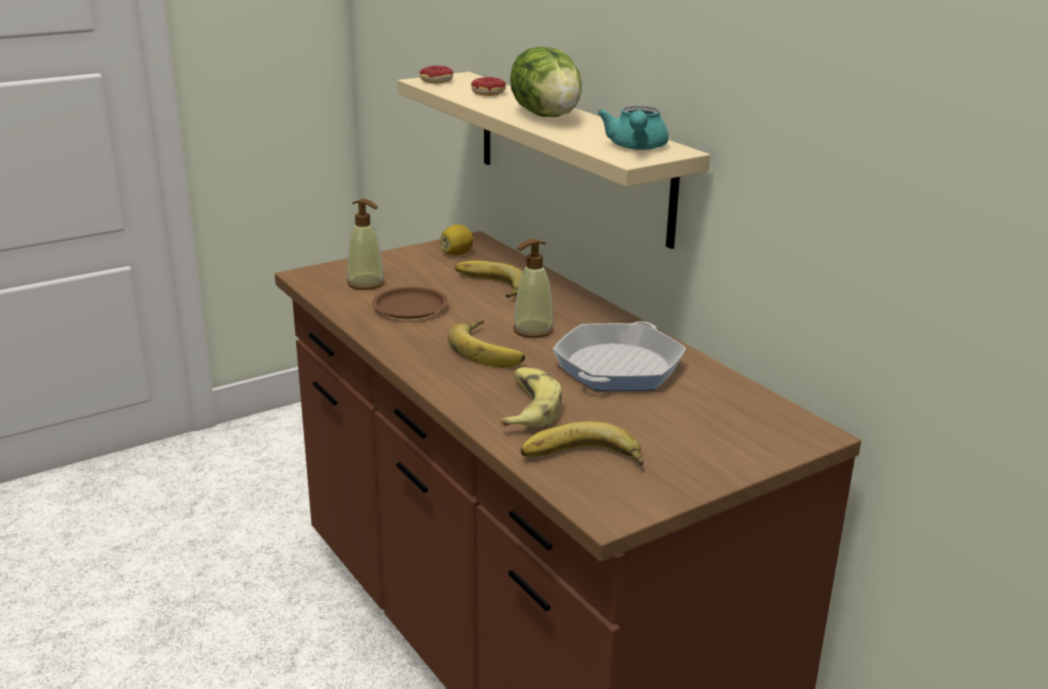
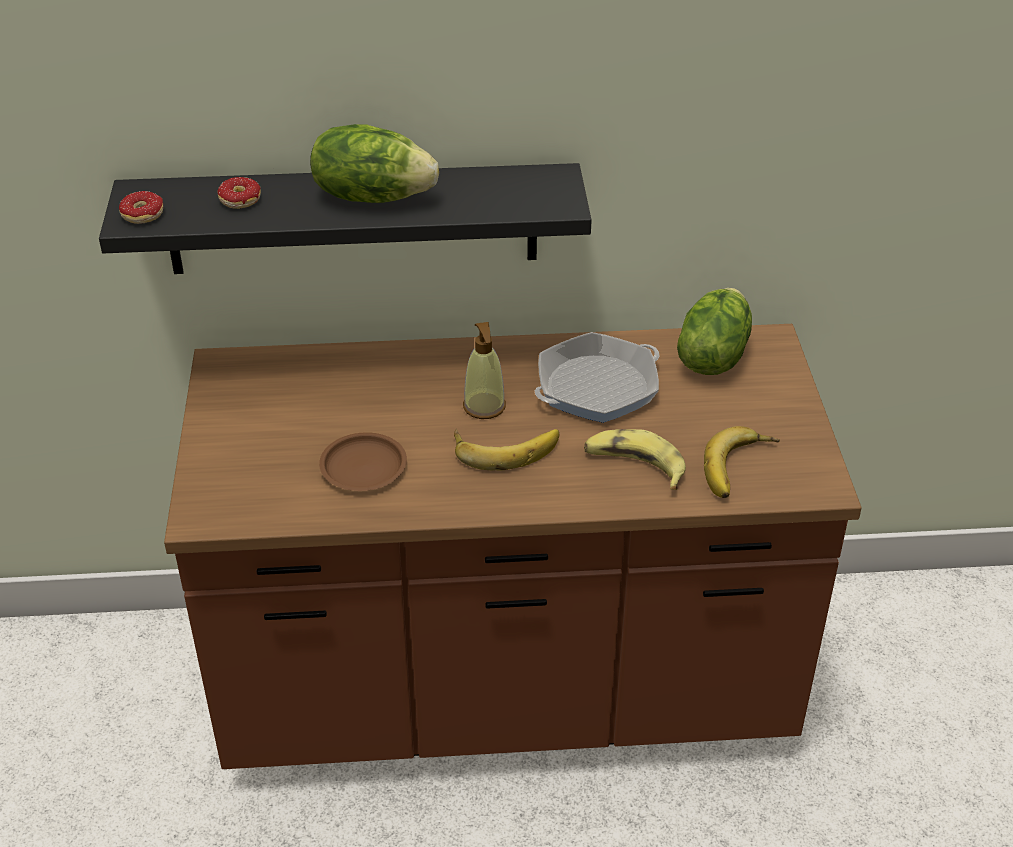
camera: 60 degrees left, 15 degrees up
(366, 283) = (269, 479): soap dispenser -> none
(457, 254) = (248, 387): lemon -> none
(489, 287) = (358, 396): banana -> none
(571, 154) = (352, 219): beige shelf -> black shelf
(618, 367) = (597, 387): frying pan -> frying pan turned 90 degrees counterclockwise
(636, 147) = (531, 190): turquoise teapot -> none
(739, 408) = (712, 356): none -> lettuce

